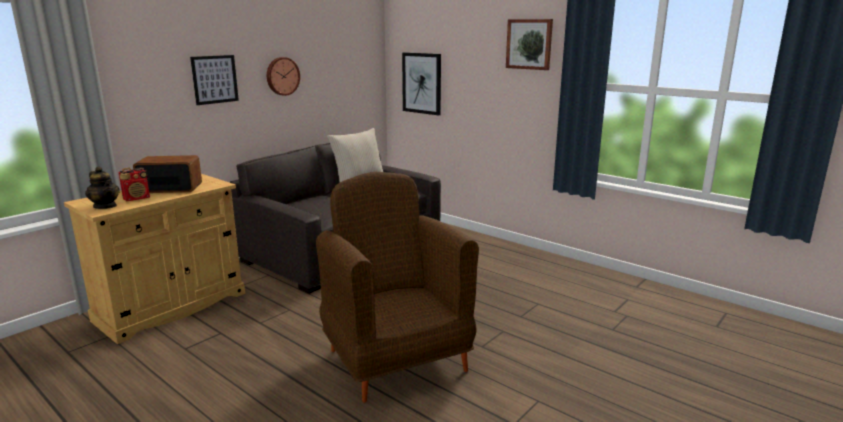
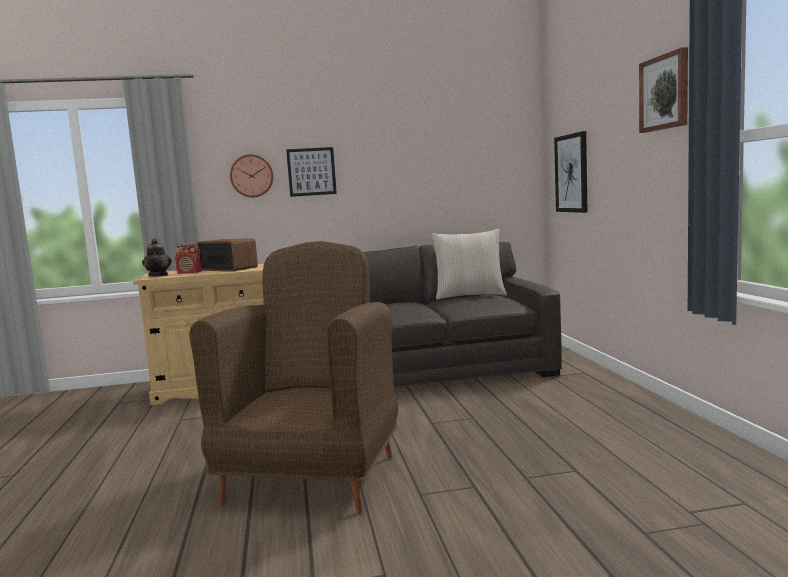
camera: 40 degrees right, 10 degrees down
(282, 76) = (392, 169): wall clock -> wall clock (251, 176)

